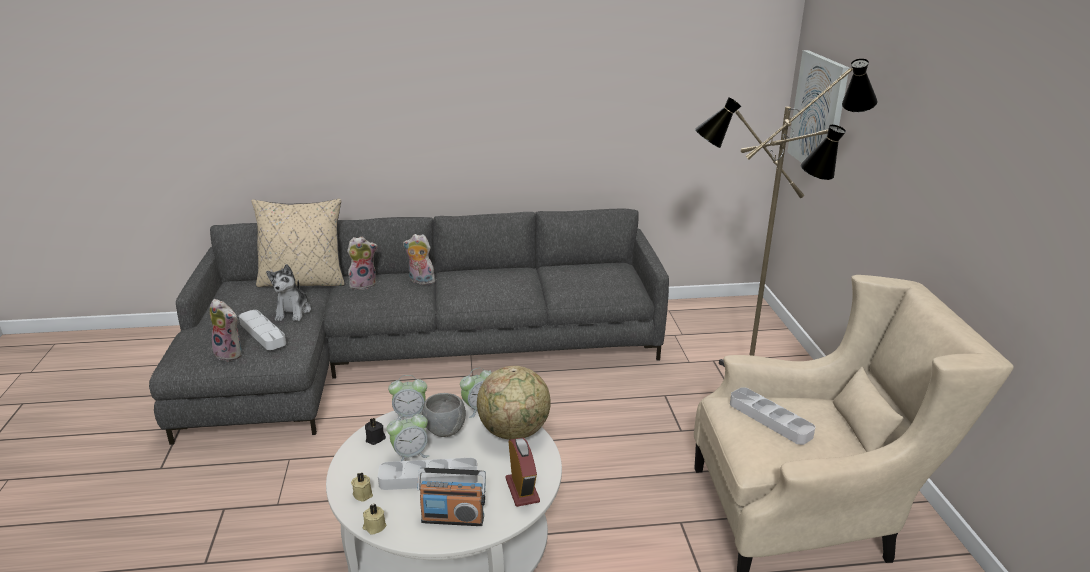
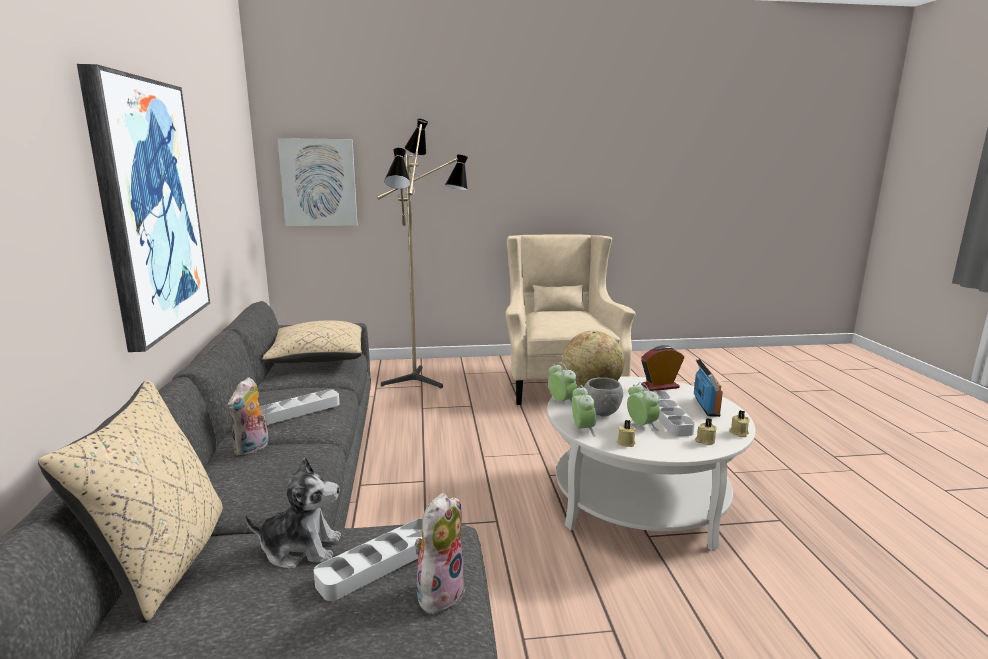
camera: 90 degrees left, 10 degrees down
(363, 284) = (236, 489): plush toy -> none
(376, 439) = (625, 442): black candle -> beige candle
(487, 105) = (149, 208): none -> picture
(598, 278) = (318, 359): none -> beige pillow
(770, 419) = (562, 321): grey tray -> grey tray (298, 411)

